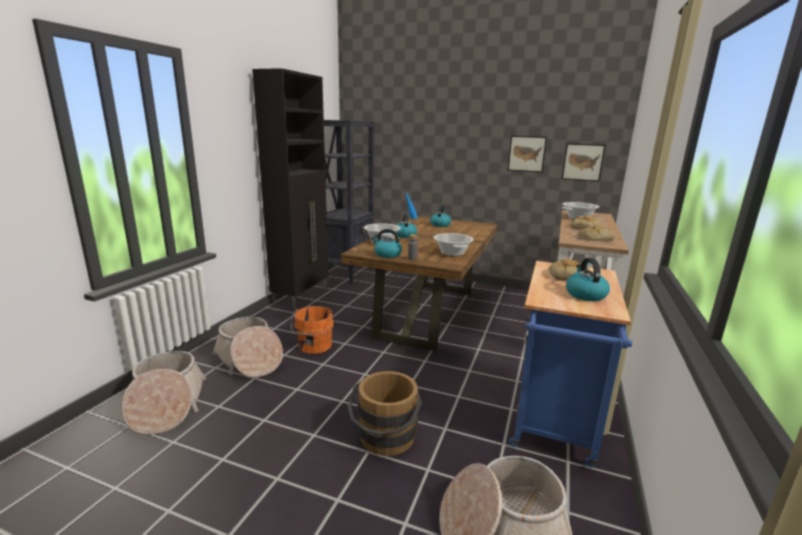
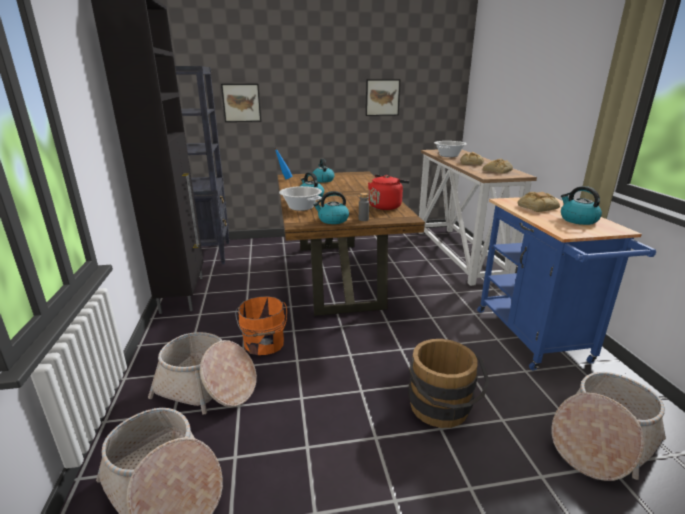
camera: 30 degrees left, 5 degrees up
(452, 253) = (386, 206): cooking pot -> red kettle
(583, 162) = (432, 102): picture -> picture (241, 103)

